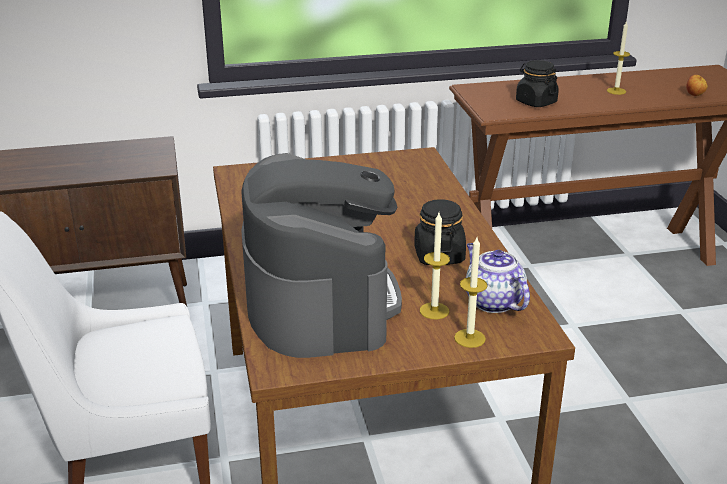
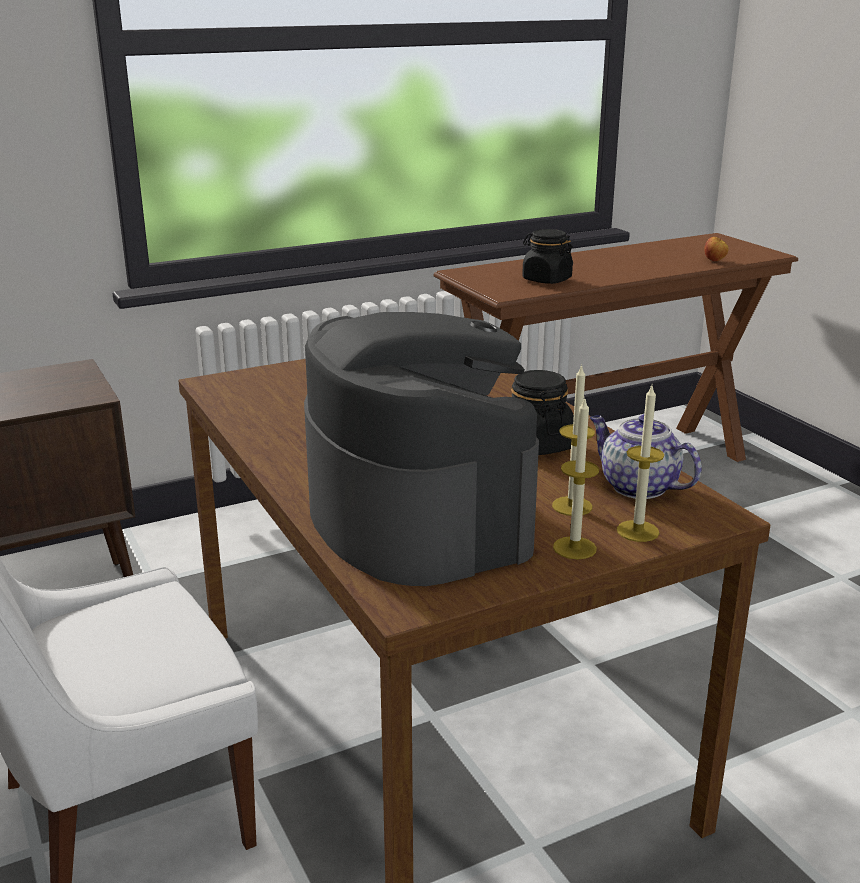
camera: 15 degrees left, 5 degrees down
(616, 91) = (628, 263): candle -> candle (574, 548)

